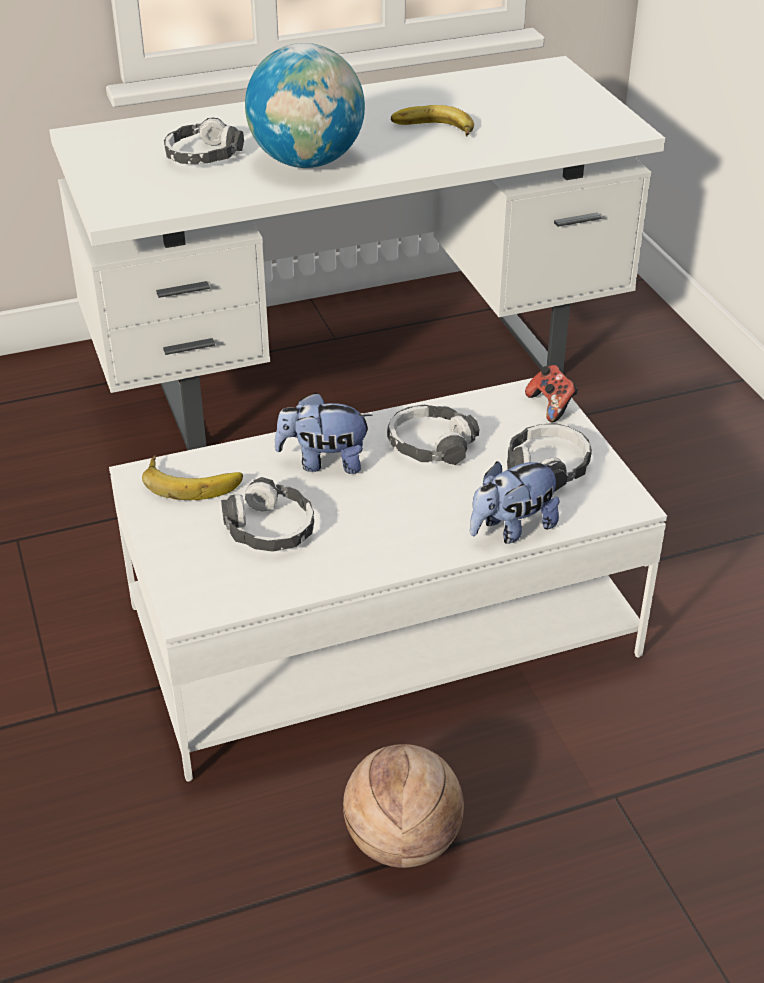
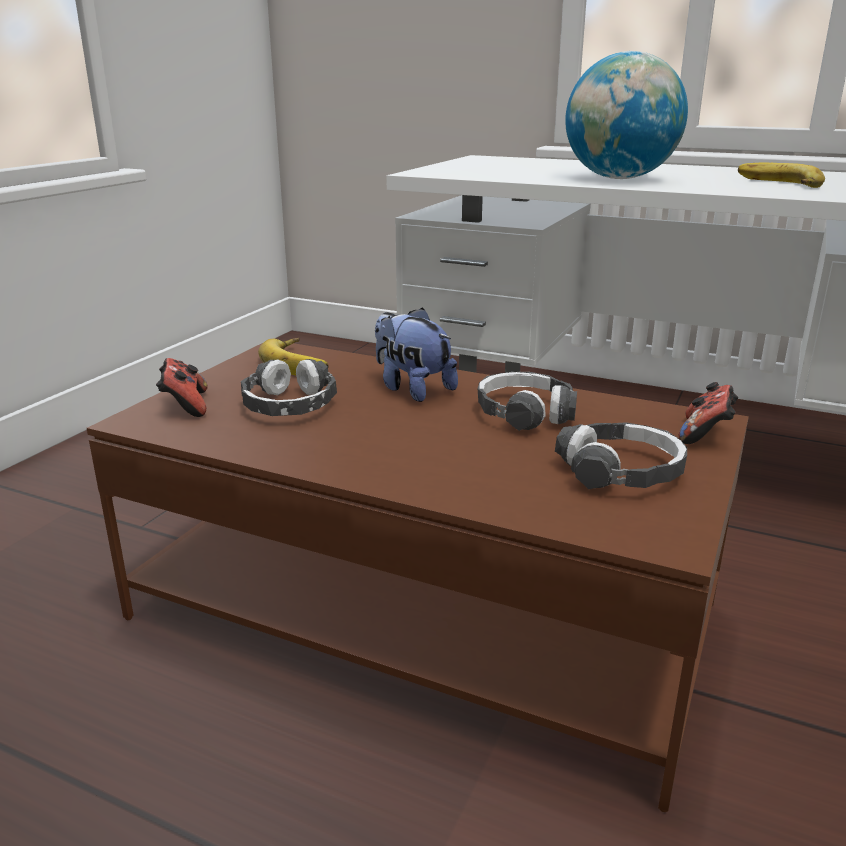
camera: 45 degrees right, 15 degrees down
(197, 576) = (185, 406): none -> game controller
(203, 155) = (544, 169): headphones -> none
(381, 632) = (421, 612): white coffee table -> brown coffee table
(402, 842) = (166, 796): basketball -> none
(512, 528) = (490, 497): plush toy -> none

